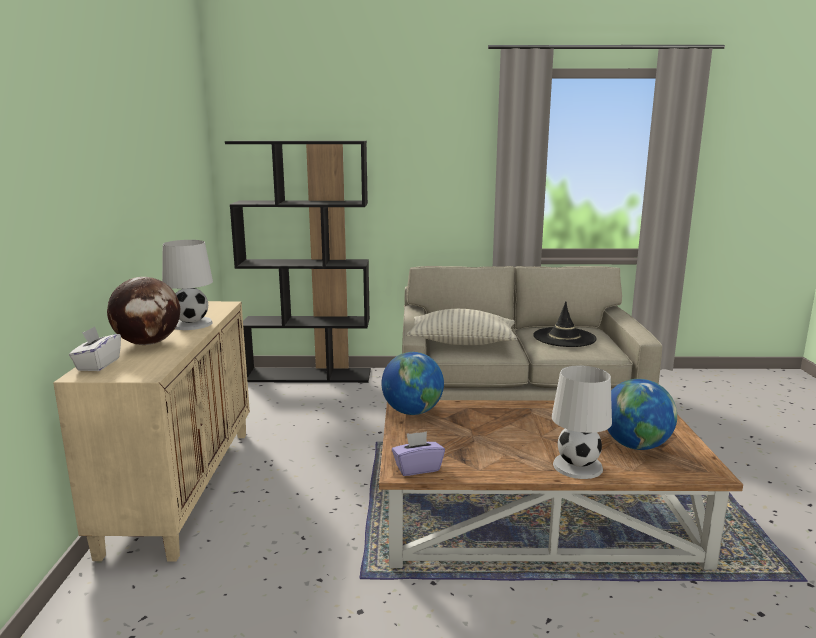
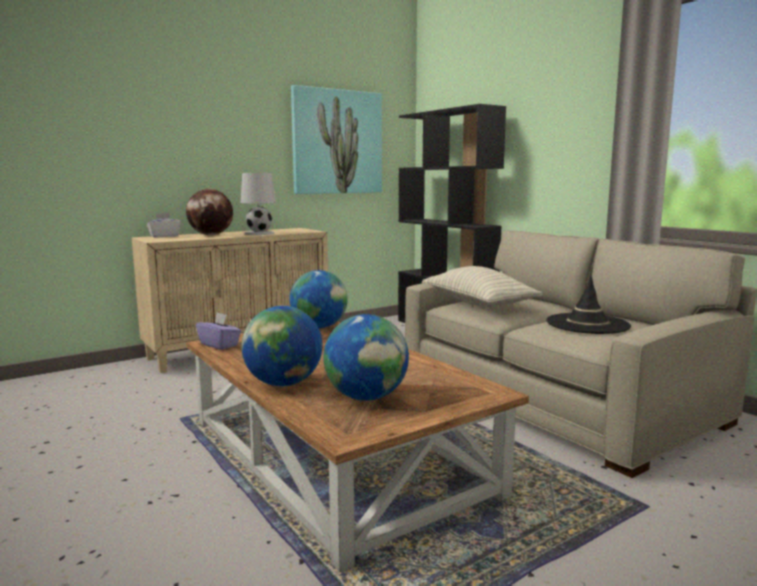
camera: 55 degrees right, 5 degrees down
(175, 180) = (337, 142): none -> picture
(577, 466) = (283, 384): white table lamp -> globe

